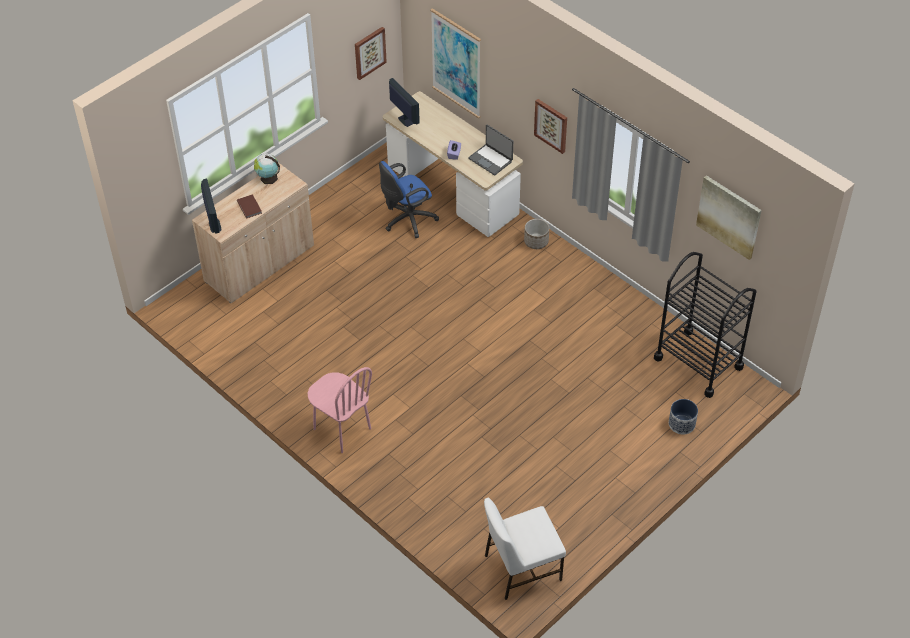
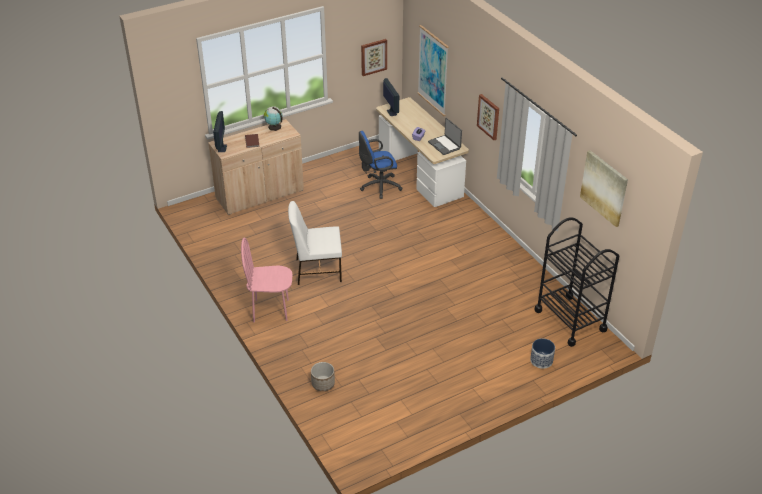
camera: 15 degrees right, 10 degrees down
(342, 429) = (271, 310): pink chair -> pink chair turned 120 degrees clockwise
(521, 567) = (369, 437): white chair -> white chair (317, 270)
(536, 241) = (470, 216): planter -> planter (323, 384)

